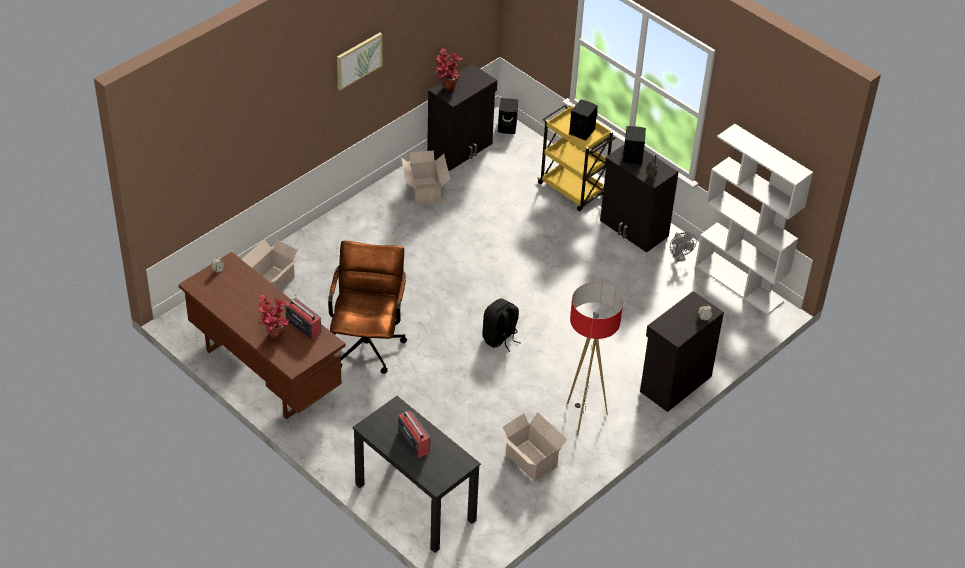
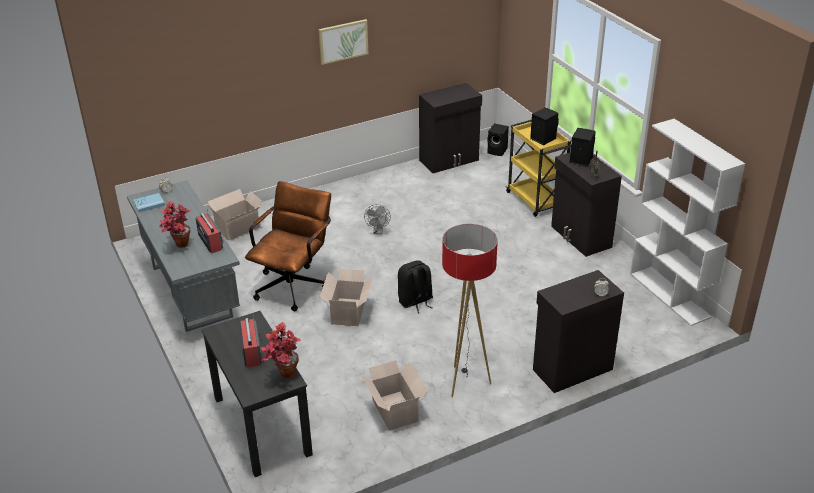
camera: 20 degrees right, 10 degrees down
(210, 290) = (149, 204): none -> blue book
(264, 371) = (190, 291): brown desk -> grey desk
(425, 190) = (404, 184): cardboard box -> cardboard box (349, 311)
(446, 89) = (434, 96): potted plant -> potted plant (282, 376)
(679, 257) = (616, 265): grey fan -> grey fan (378, 231)

